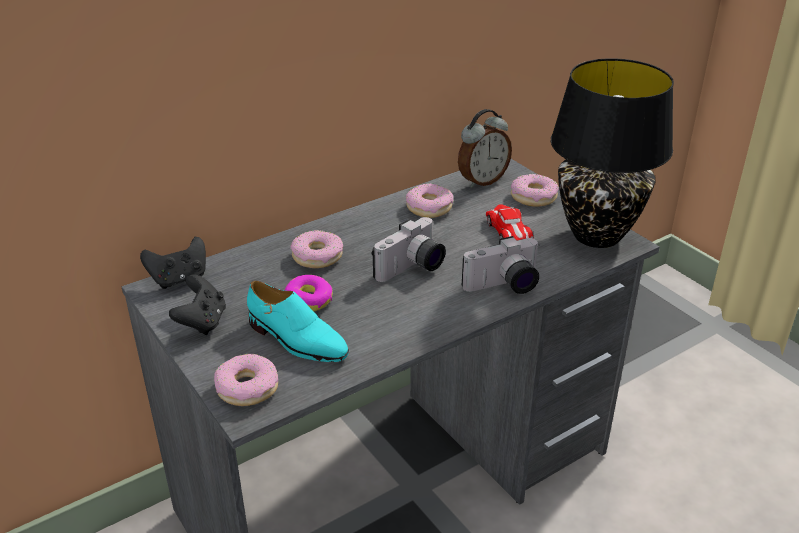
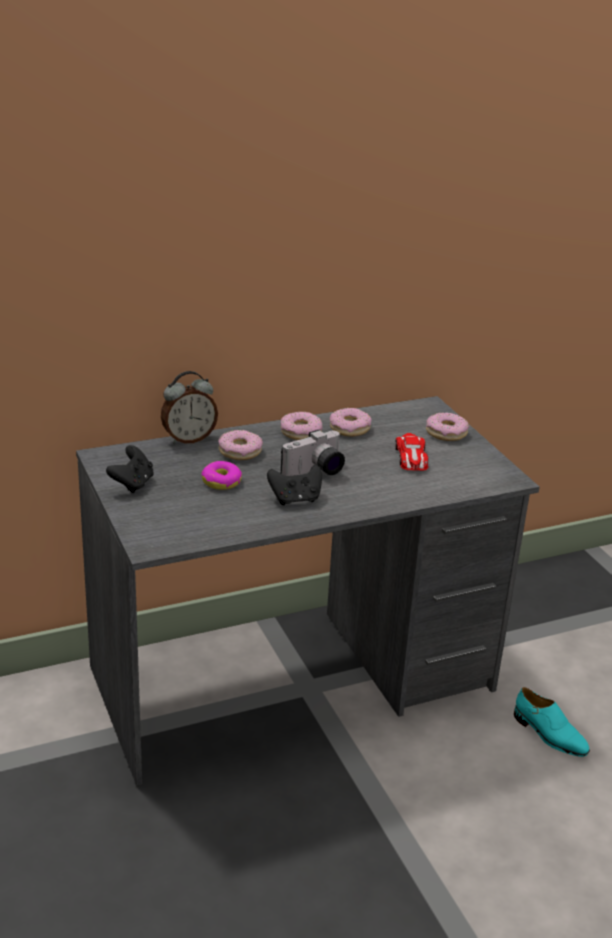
camera: 10 degrees right, 5 degrees down
(179, 279) = (123, 452): black game controller -> black game controller (295, 499)
(247, 387) = (154, 532): donut -> donut (301, 432)
(297, 340) = (202, 507): turquoise shoe -> turquoise shoe (549, 735)
(482, 181) = (406, 414): alarm clock -> alarm clock (188, 439)
(504, 286) = (387, 496): camera -> none
(595, 235) = (486, 470): black table lamp -> none

